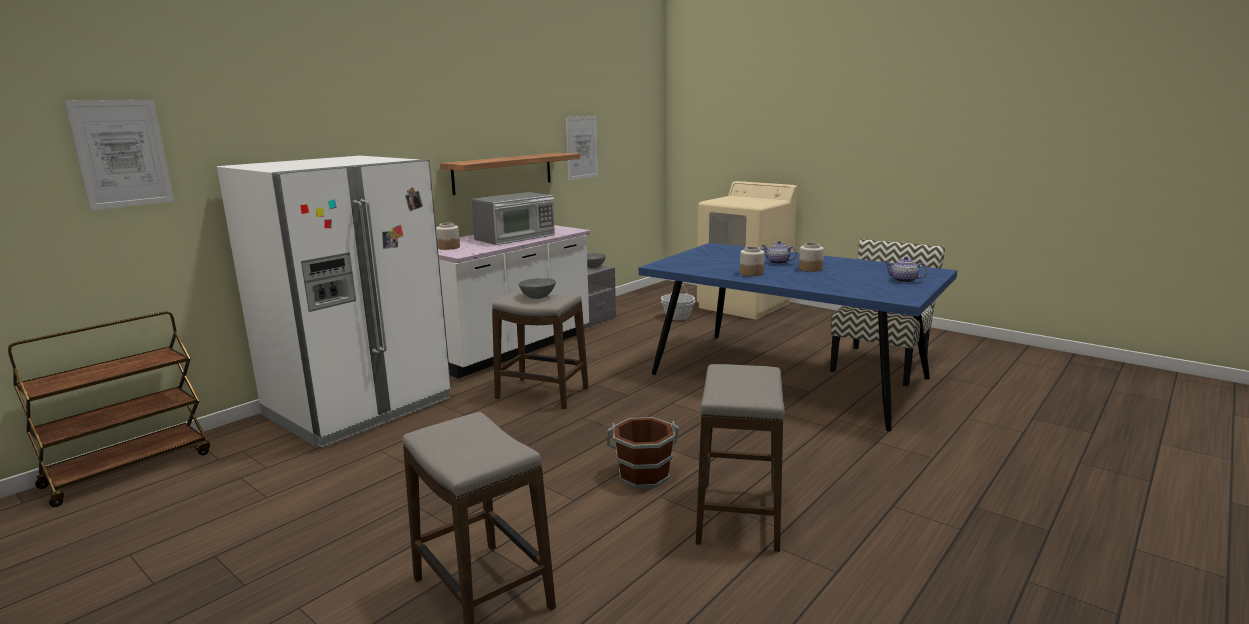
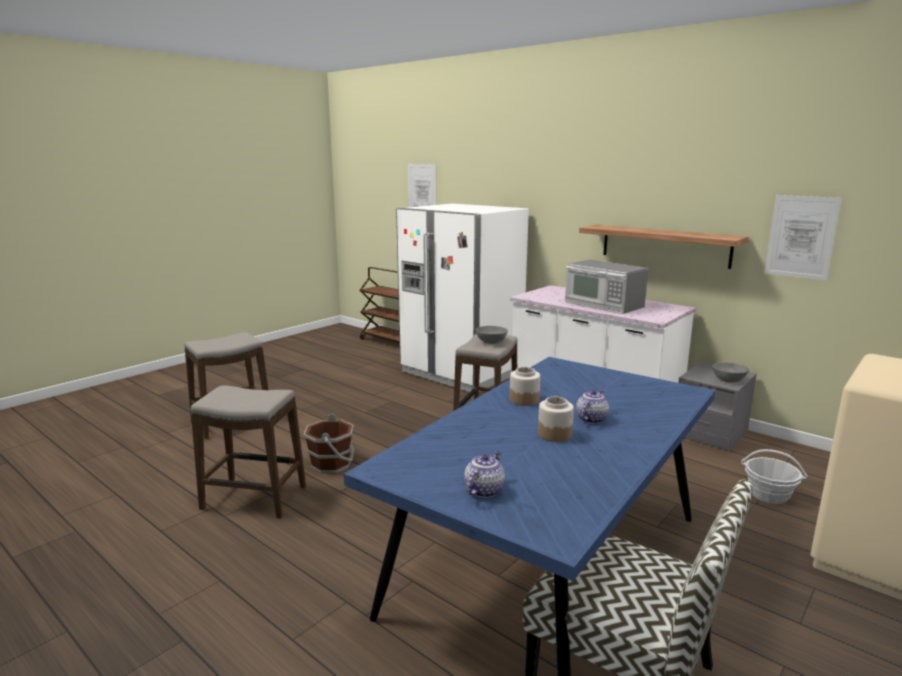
camera: 90 degrees right, 0 degrees up
(448, 247) = (551, 292): jar -> none

